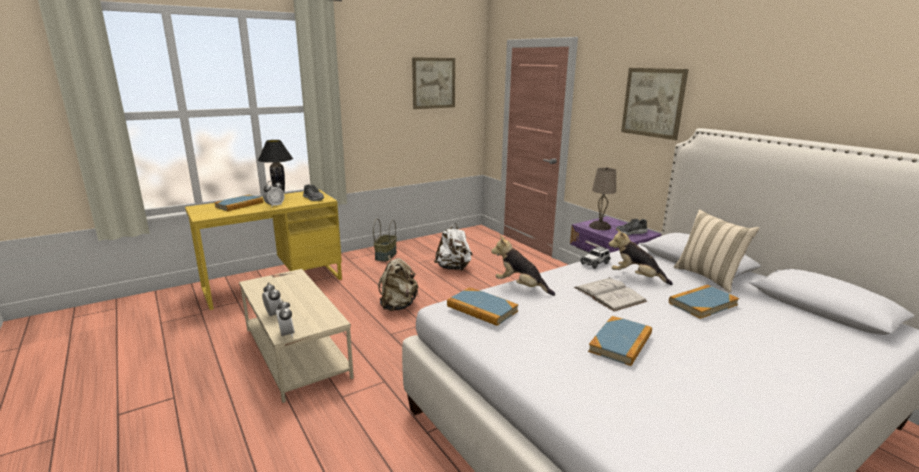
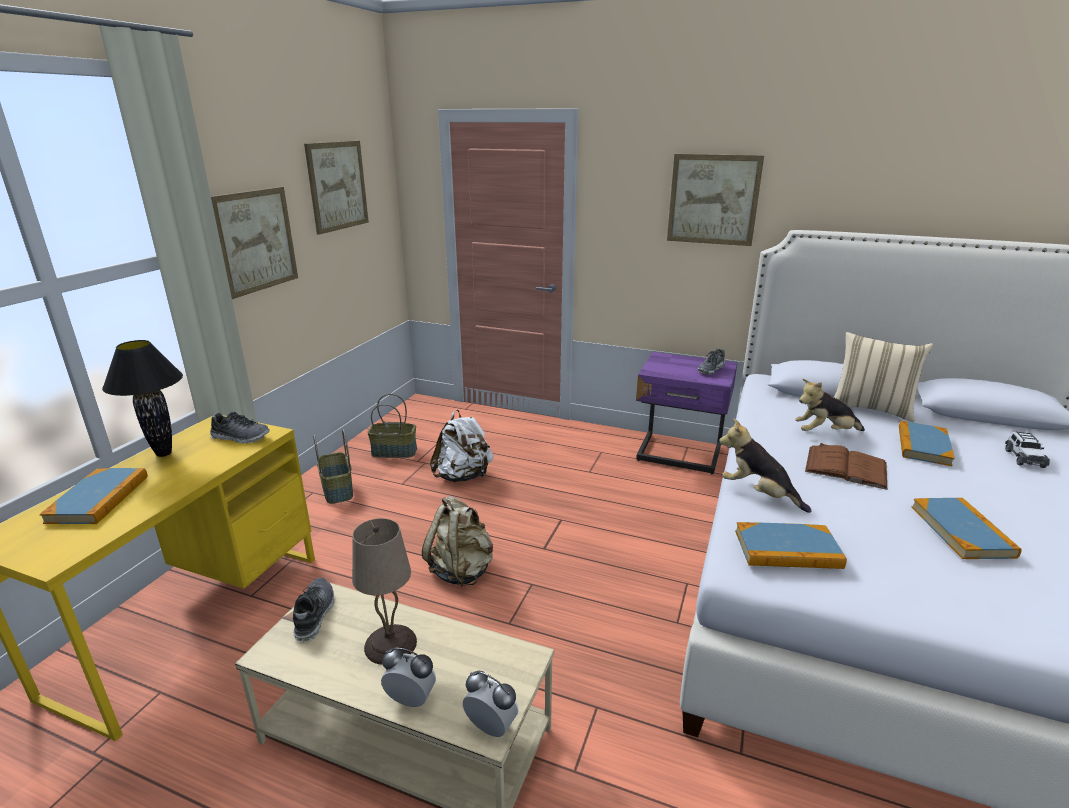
camera: 35 degrees left, 5 degrees up
(274, 206) = (187, 477): alarm clock -> none
(283, 278) = (314, 614): none -> shoe
(369, 106) = (255, 241): none -> picture
(434, 248) = (395, 451): none -> basket
(520, 287) = (758, 494): plush toy -> plush toy turned 45 degrees clockwise
(595, 263) = (762, 427): toy car -> toy car (1023, 458)
(599, 226) = (669, 369): beige table lamp -> beige table lamp (390, 643)
(609, 294) = (846, 467): white book -> brown book

